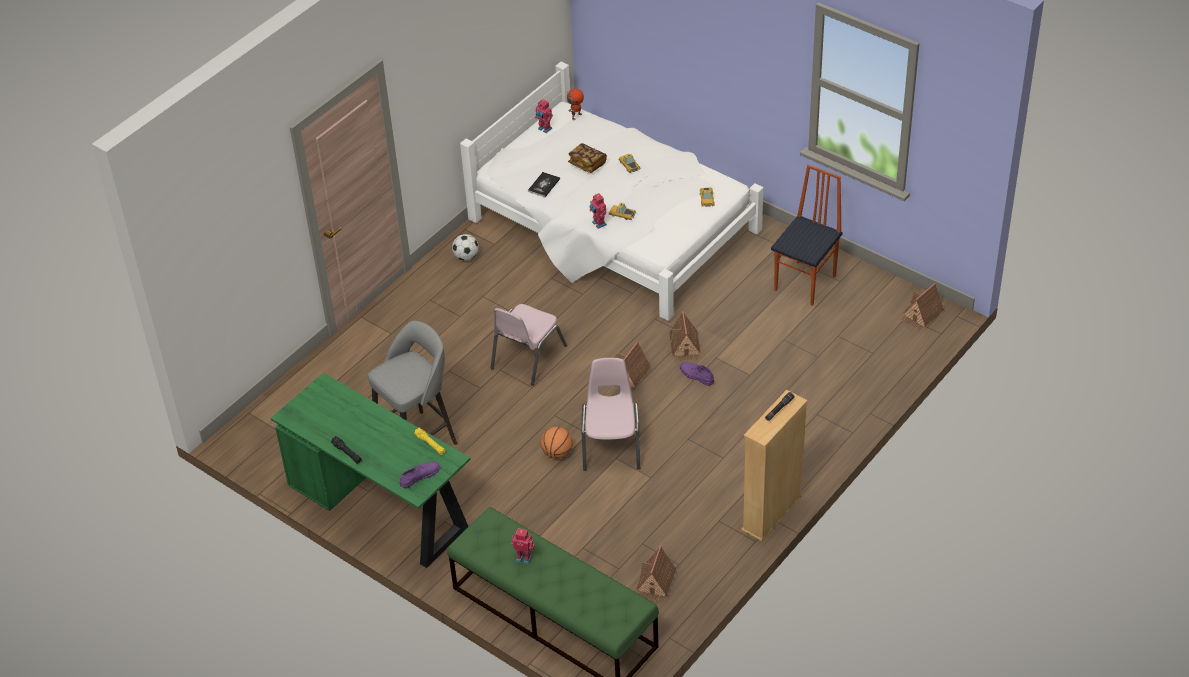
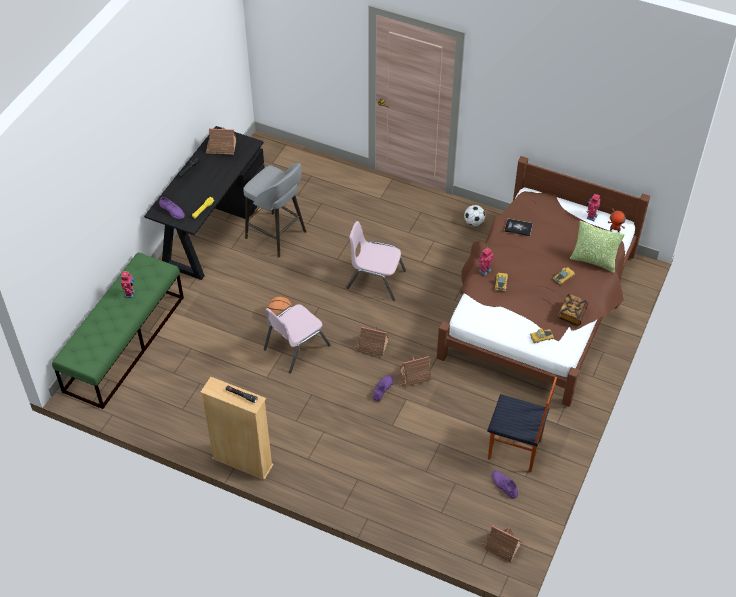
camera: 75 degrees right, 5 degrees up
(380, 507) = (212, 230): green desk -> black desk
(587, 164) = (554, 249): book -> book (572, 314)
(611, 444) = (296, 347): pink chair -> pink chair turned 150 degrees clockwise
(612, 139) = (593, 261): none -> pillow
(614, 228) = (538, 306): white bed -> brown bed
(655, 583) = (162, 397): toy house -> toy house (221, 147)
(848, 299) = (504, 485): none -> purple shoe

